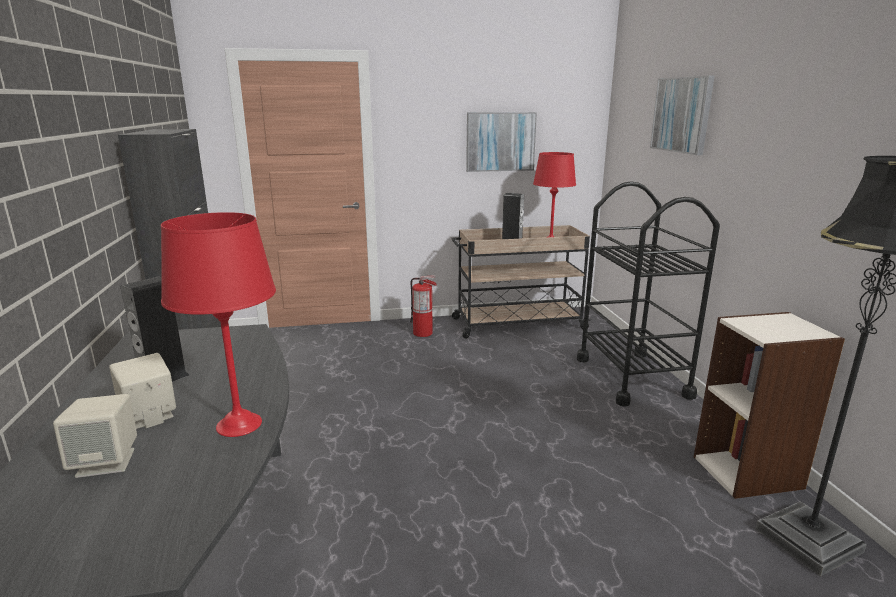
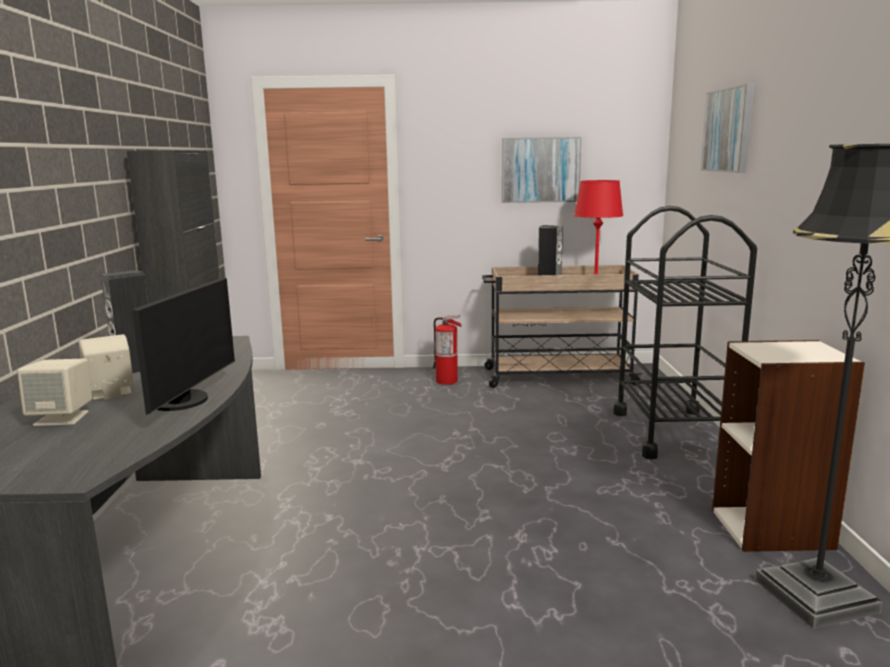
camera: 10 degrees right, 5 degrees down
(238, 424) = (185, 401): red table lamp -> monitor

